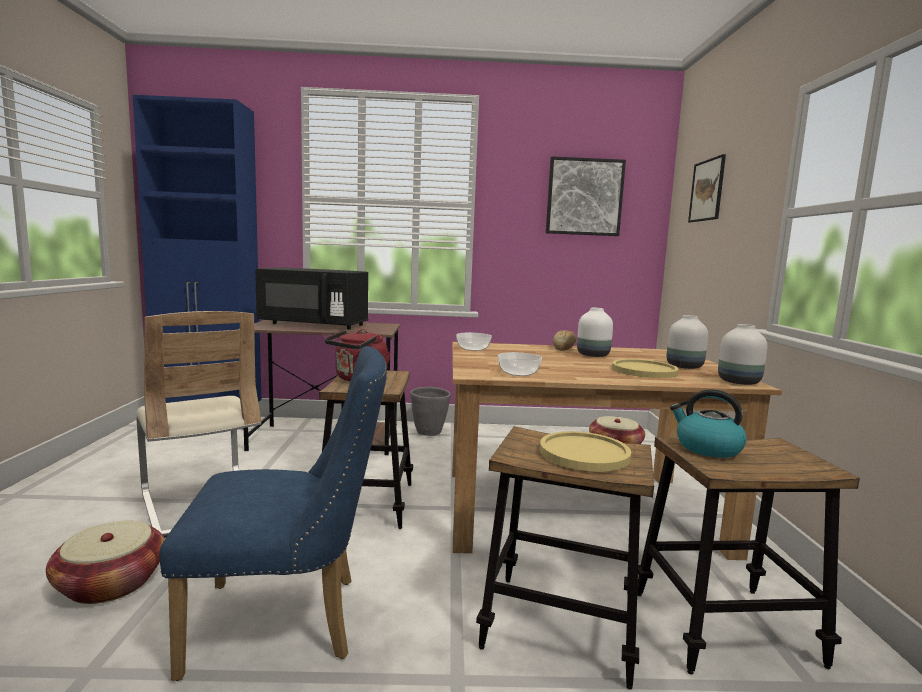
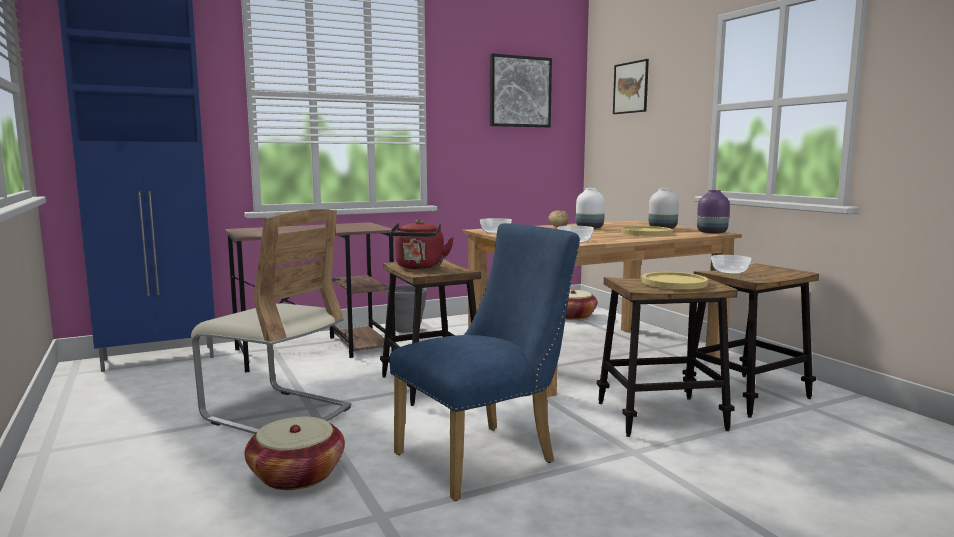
camera: 25 degrees left, 0 degrees up
(314, 325) = (296, 229): black microwave -> none
(707, 448) = (730, 272): kettle -> bowl
(740, 382) = (712, 232): white vase -> purple vase

